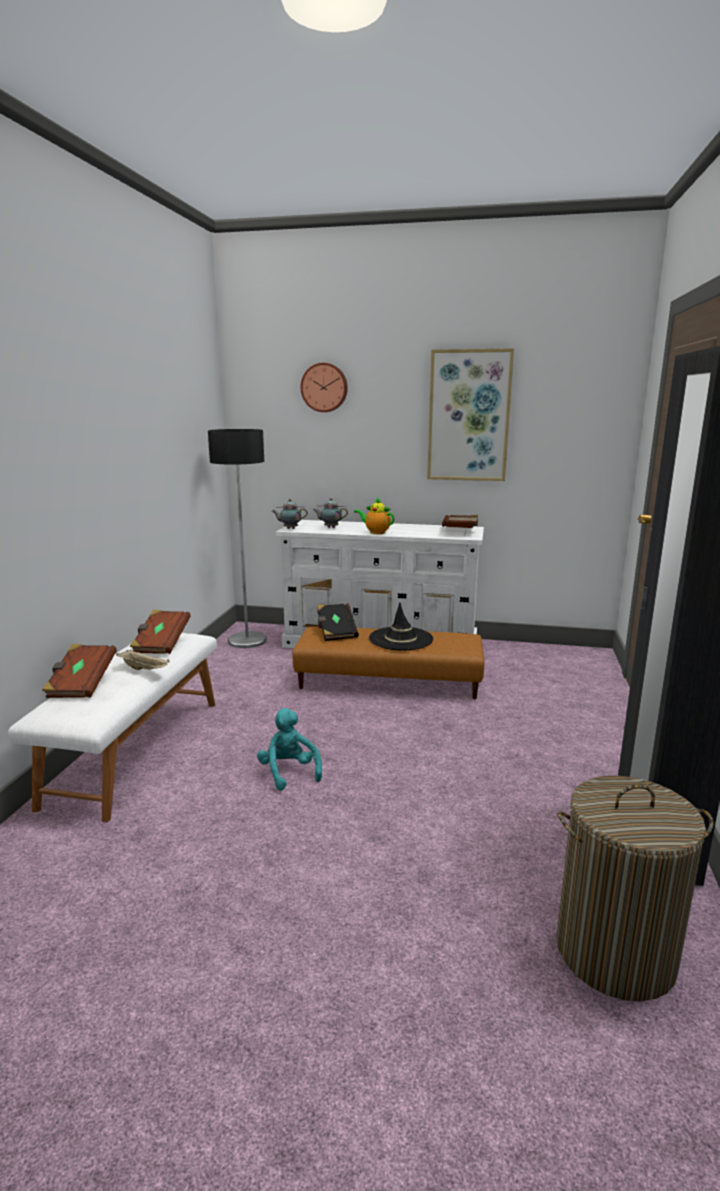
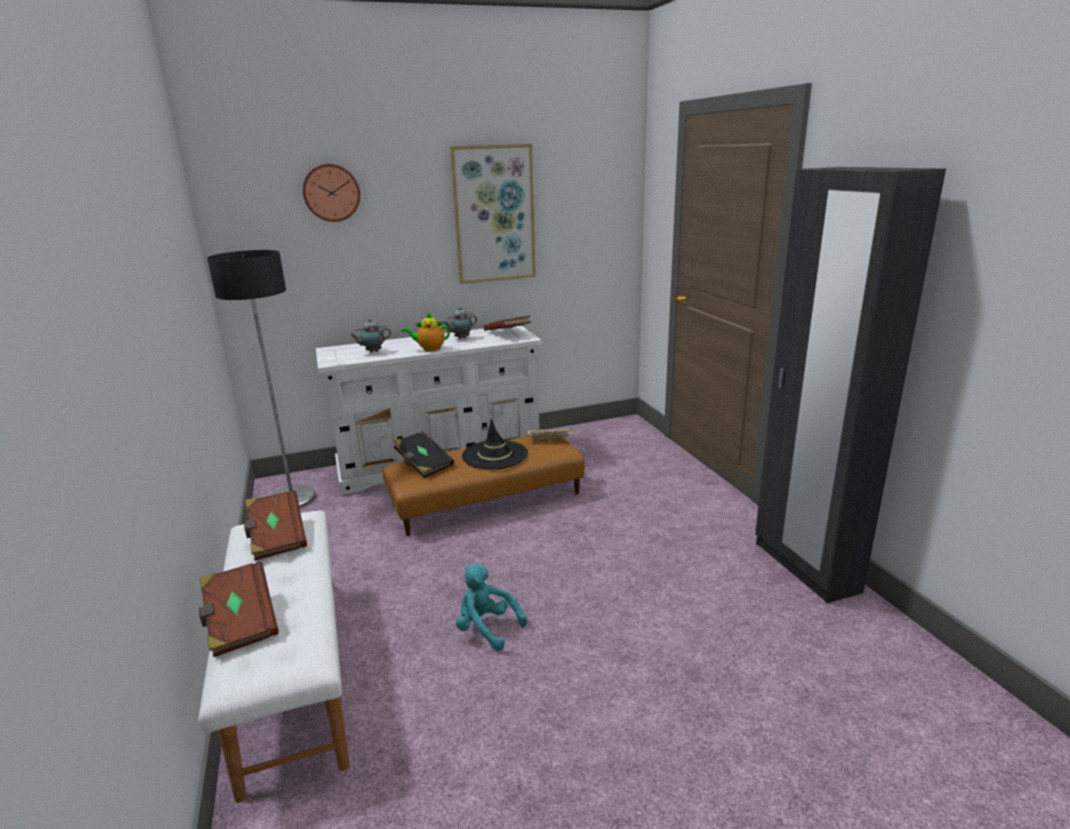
camera: 30 degrees left, 5 degrees up
(144, 669) = (297, 576): beige tray -> beige tray (551, 440)
(289, 529) = (329, 362): teapot -> teapot (460, 338)
(615, 952) = (863, 669): laundry basket -> none

